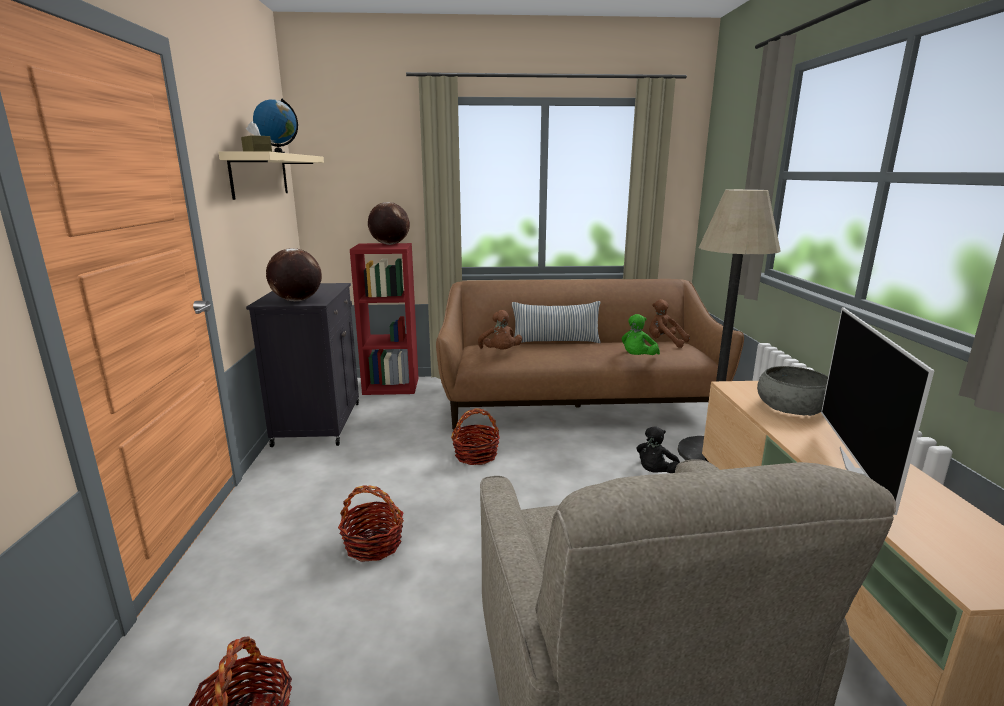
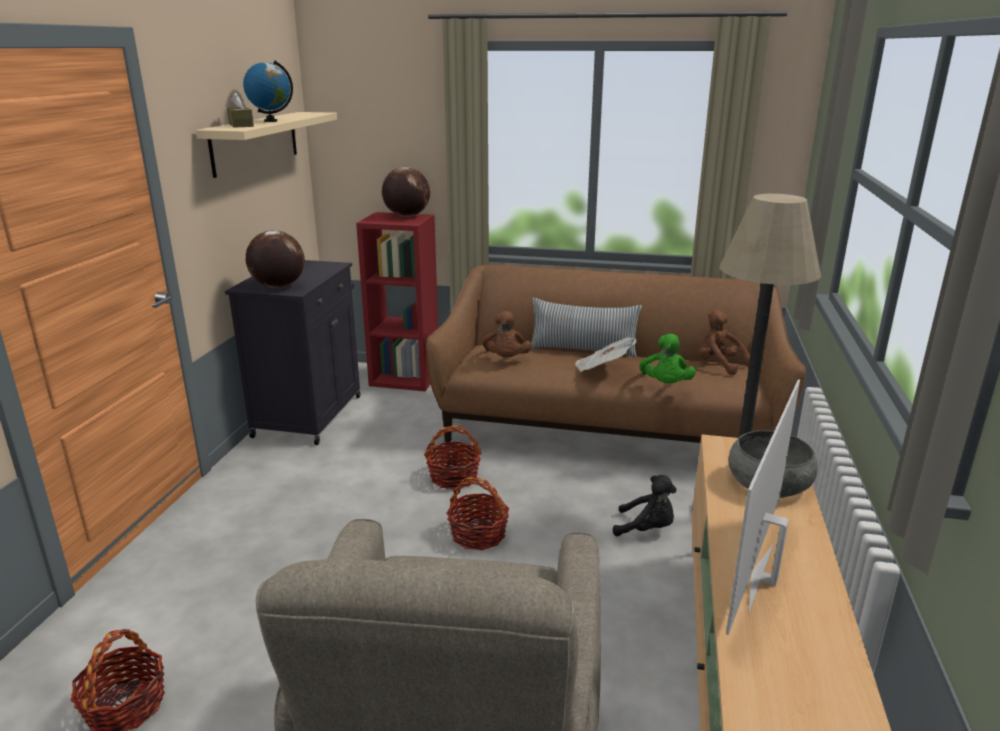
camera: 15 degrees right, 5 degrees up
(373, 544) = (302, 560): basket -> basket (478, 534)
(582, 352) = (602, 369): none -> newspaper
(637, 358) = (665, 385): green plush toy -> green plush toy turned 45 degrees counterclockwise
(655, 473) = (646, 529): black plush toy -> black plush toy turned 120 degrees counterclockwise

